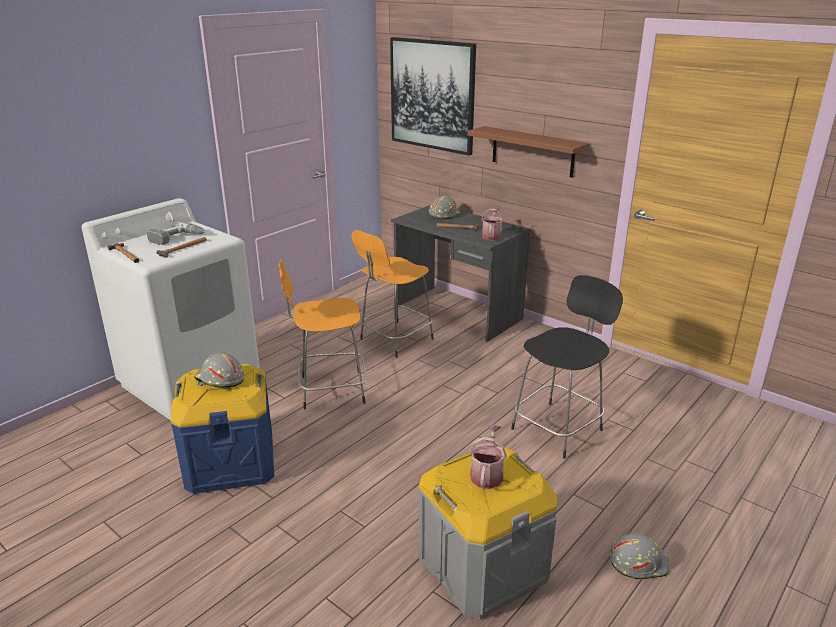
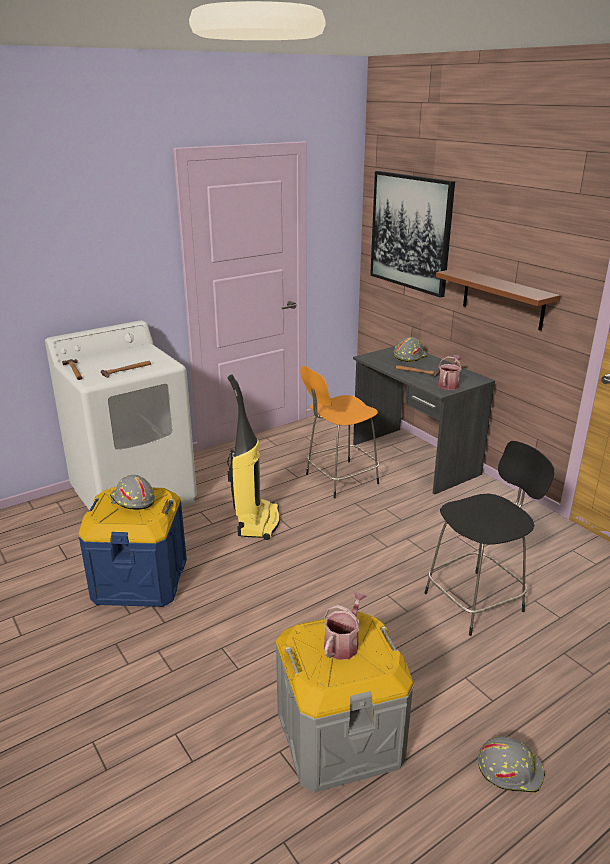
camera: 15 degrees right, 0 degrees up
(177, 238) = (127, 359): power drill -> none
(329, 390) = (257, 522): orange stool -> vacuum cleaner

